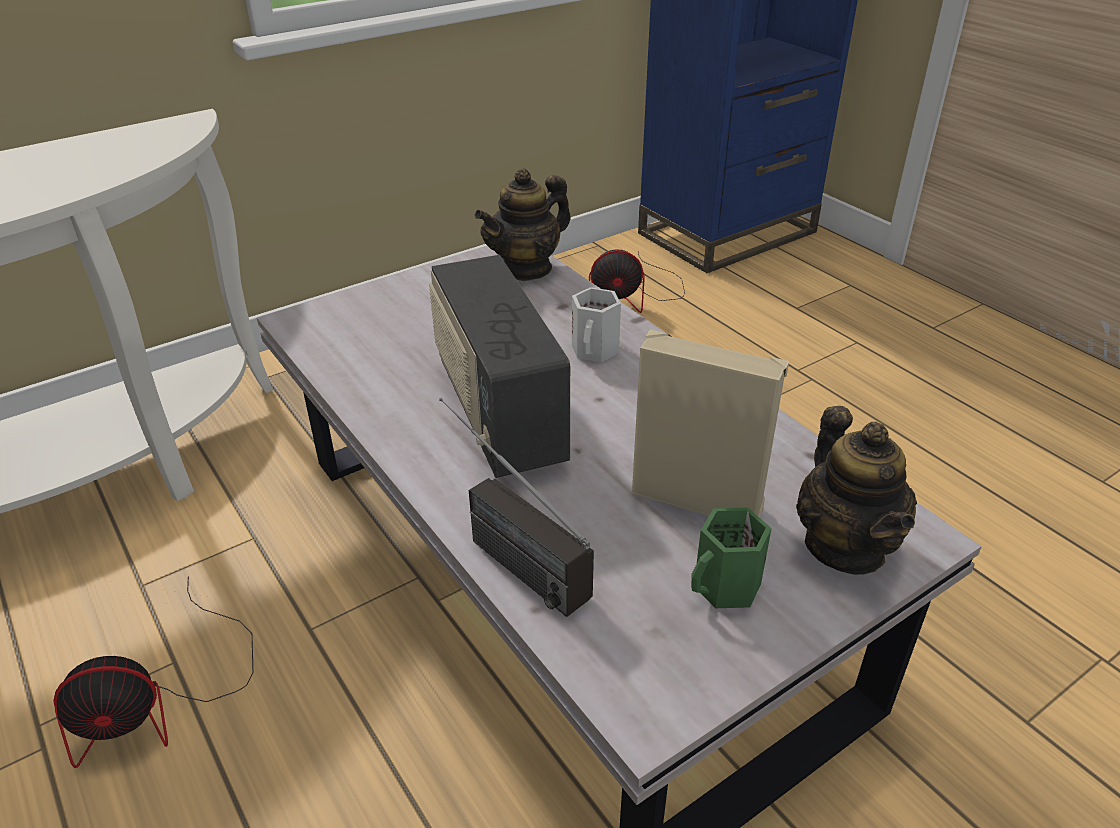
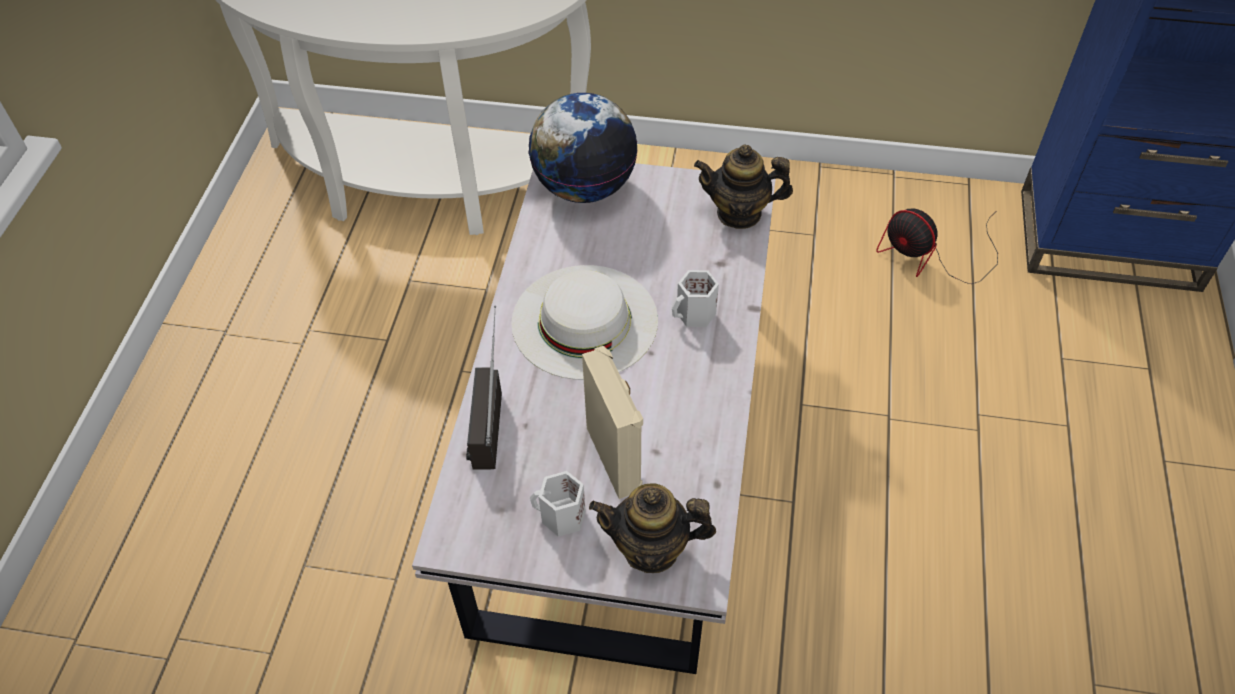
camera: 45 degrees right, 15 degrees up
(161, 700) = (365, 357): fan -> none
(347, 318) = (584, 187): none -> globe
(497, 412) = (584, 321): radio -> white hat
(726, 587) = (561, 517): green mug -> white mug
(845, 546) = (651, 548): teapot -> teapot turned 60 degrees clockwise

